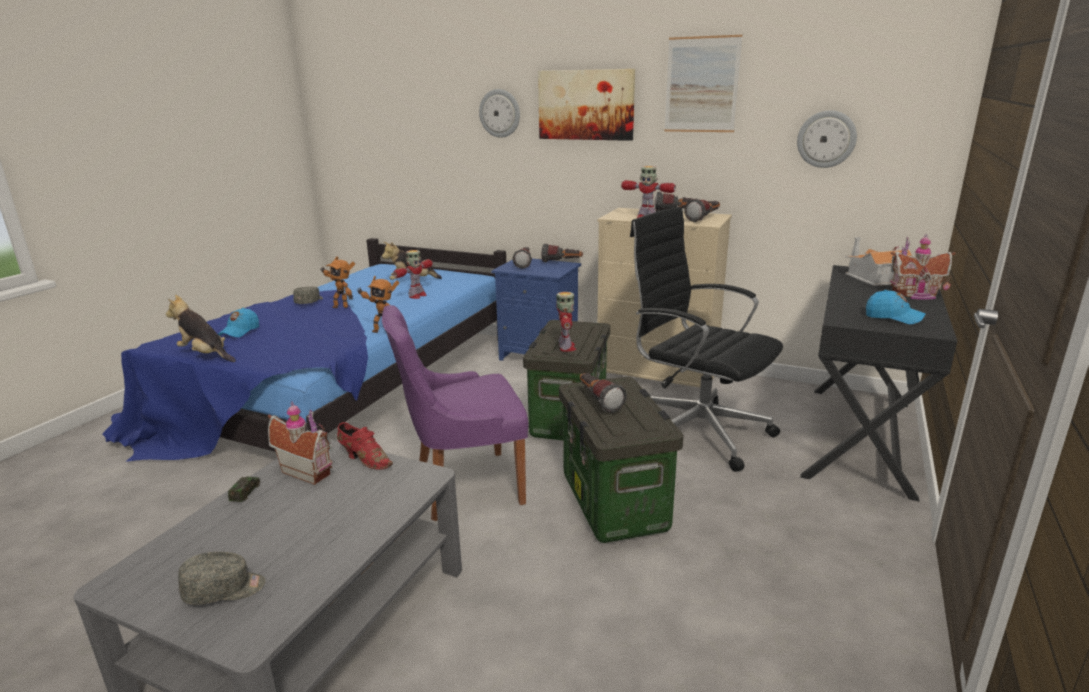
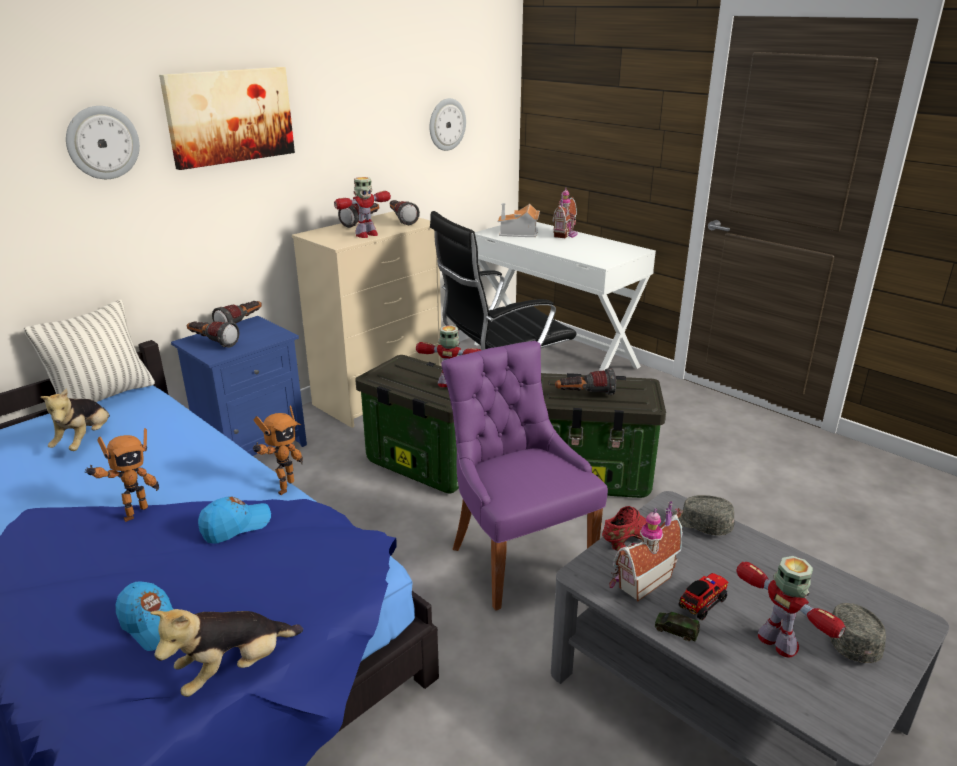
camera: 70 degrees left, 5 degrees up
(280, 503) = (703, 603): none -> toy truck
(309, 302) = (57, 545): grey cap -> grey cap (701, 524)
(417, 296) = (164, 444): toy robot -> toy robot (778, 643)
(464, 272) = (103, 397): none -> pillow
(464, 485) = (518, 557): purple chair -> purple chair turned 150 degrees clockwise
(701, 85) = (349, 82): picture -> none
(860, 438) = (555, 355): black desk -> white desk
(893, 317) = (605, 250): blue cap -> blue cap (236, 526)

